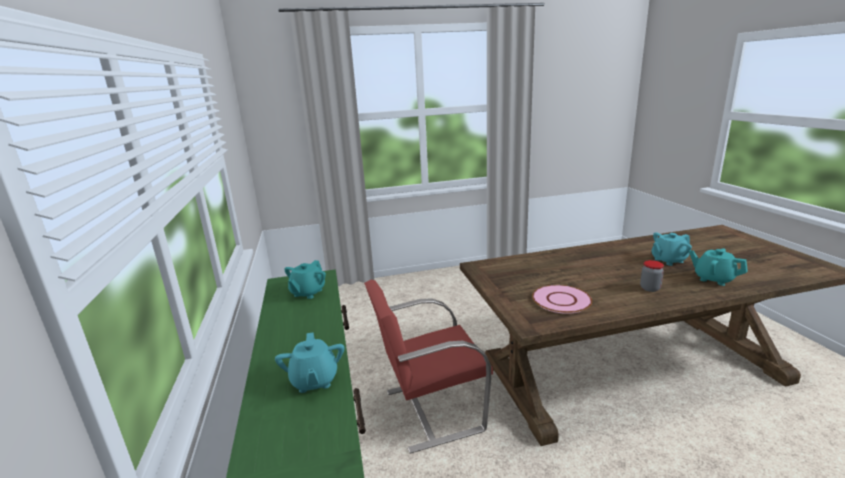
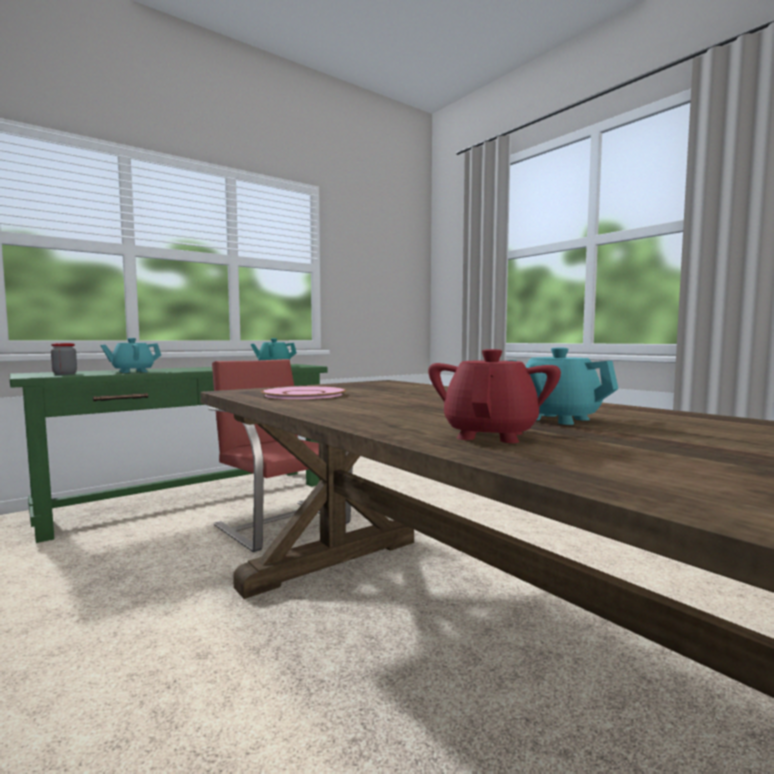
camera: 65 degrees right, 15 degrees down
(650, 288) = (381, 412): jar -> jar (65, 374)
(713, 279) = (490, 435): turquoise teapot -> red teapot

